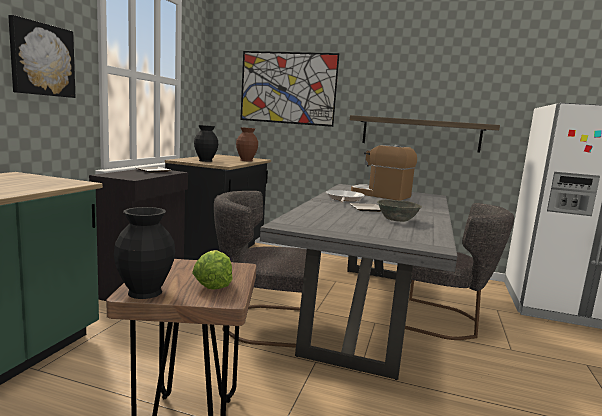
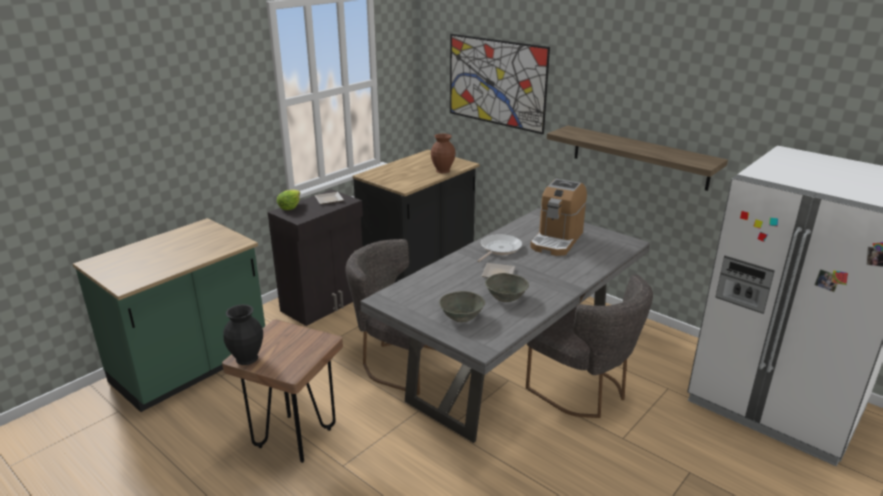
camera: 25 degrees right, 15 degrees up
(41, 60) = (222, 119): picture -> none
(205, 160) = (393, 175): black vase -> none
(212, 283) = (294, 355): lettuce -> lettuce (290, 207)
(379, 231) = (461, 316): none -> grey bowl
(381, 195) = (557, 240): coffee machine -> coffee machine turned 120 degrees counterclockwise

